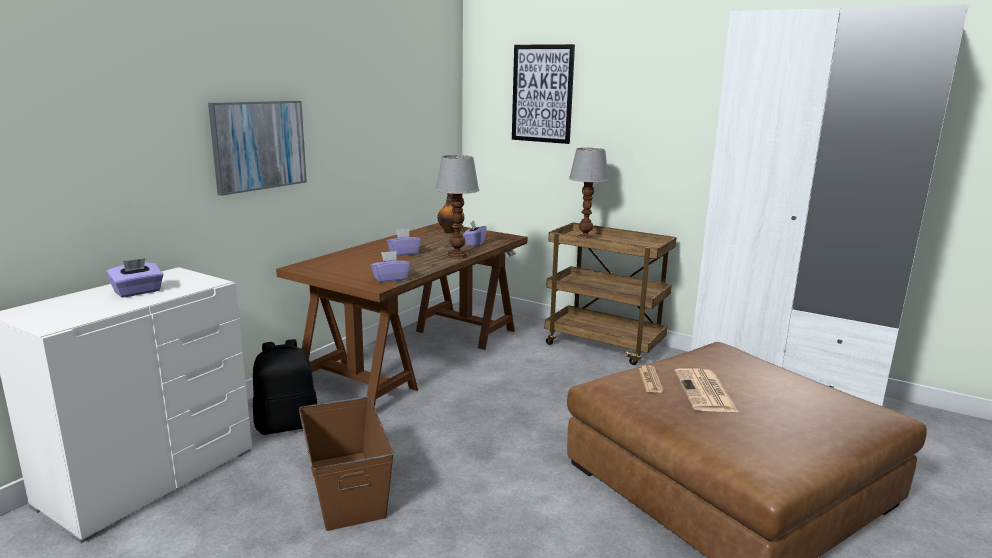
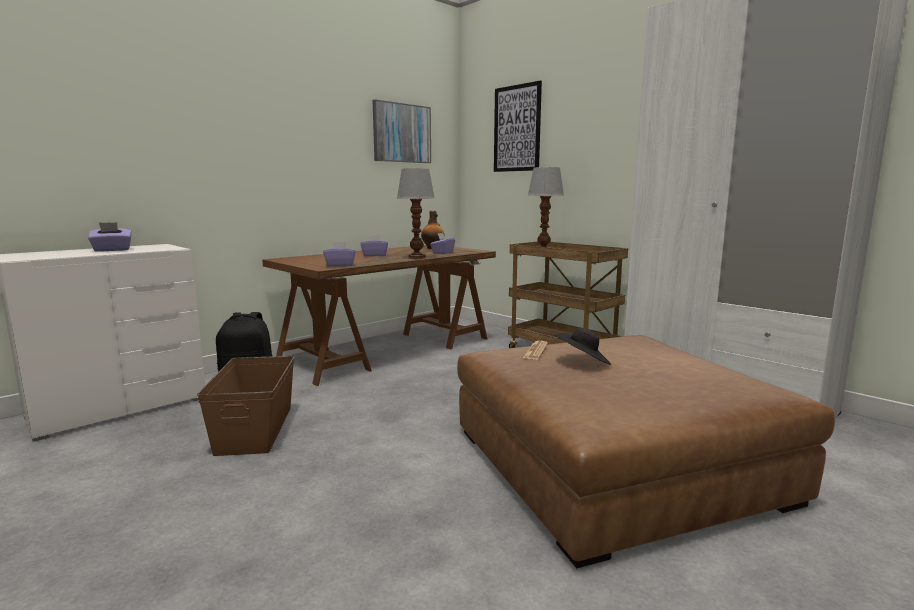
camera: 15 degrees right, 5 degrees down
(259, 145) = (249, 156): picture -> picture (402, 133)
(705, 392) = (583, 362): newspaper -> black hat

